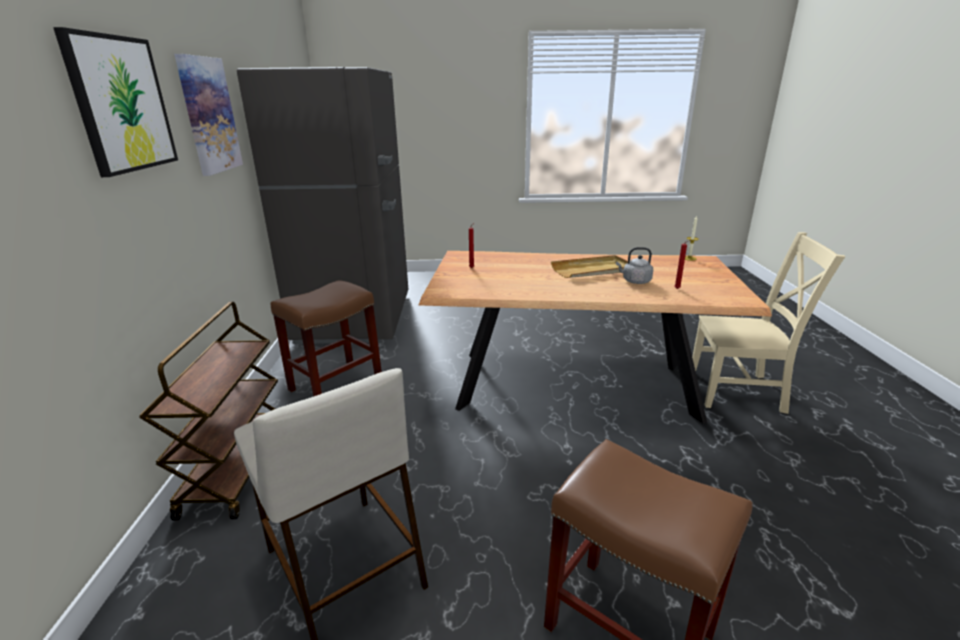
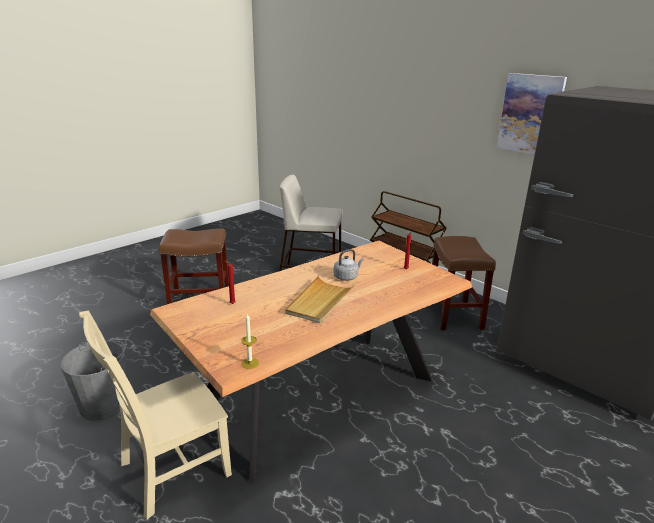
camera: 135 degrees right, 0 degrees up
(121, 104) = (451, 95): picture -> none
(635, 281) = (272, 300): grey kettle -> grey kettle (347, 277)
(823, 477) = (104, 404): none -> grey bucket

